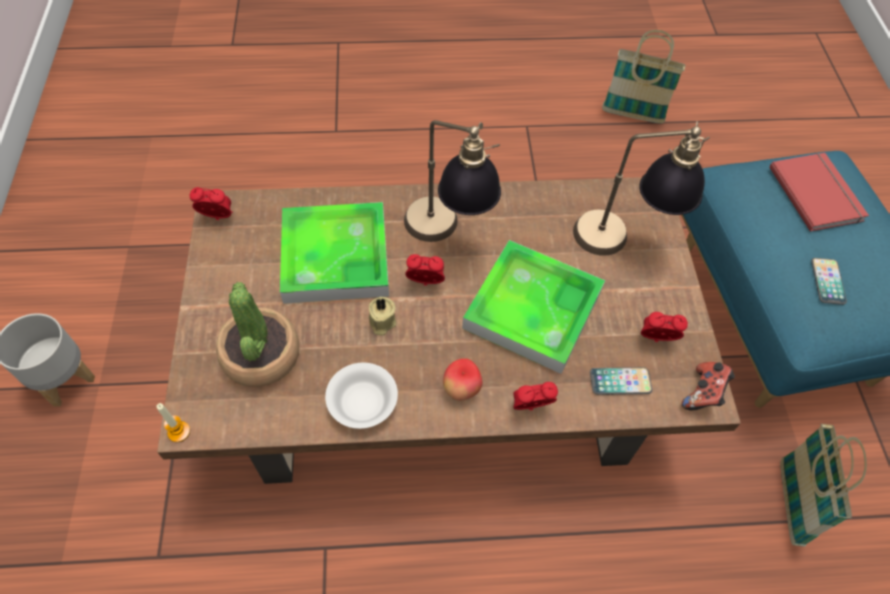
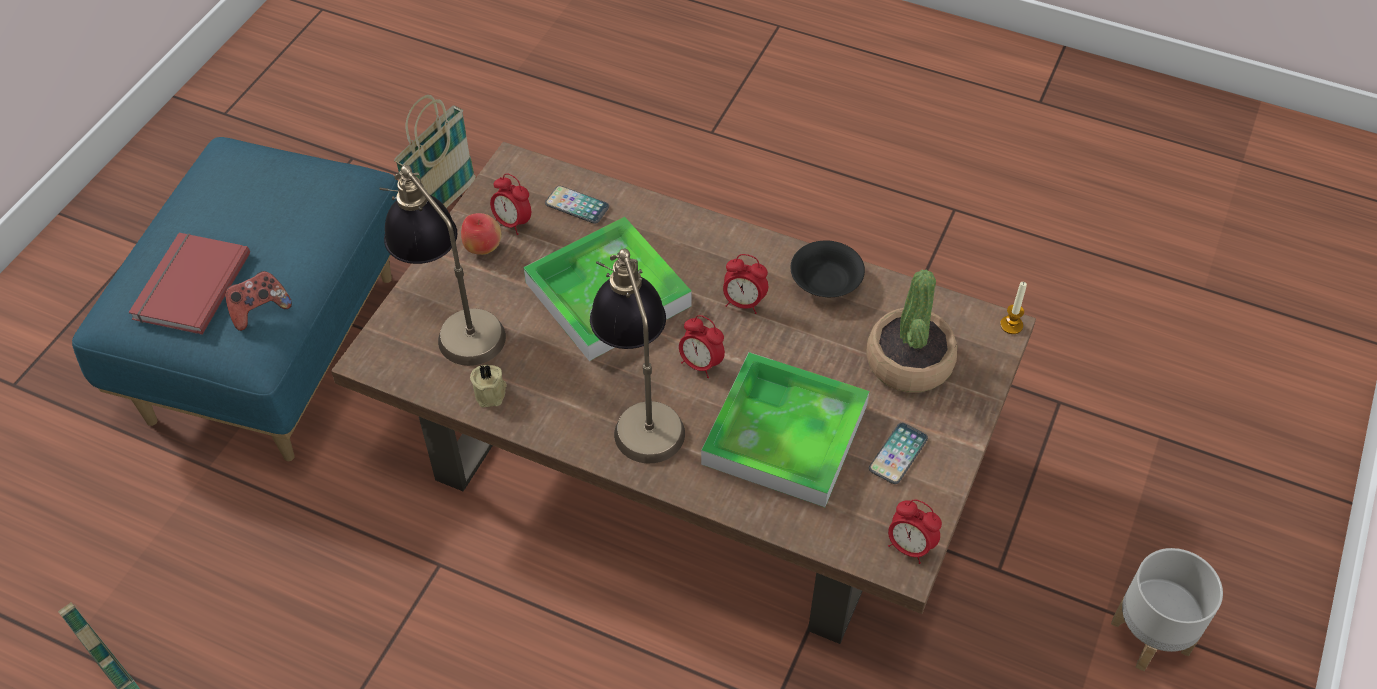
camera: 150 degrees left, 5 degrees down
(362, 403) = (827, 281): white bowl -> black bowl
(381, 322) = (770, 344): beige candle -> beige candle (491, 393)
(461, 389) = (726, 256): apple -> apple (483, 248)
(530, 407) = (673, 218): alarm clock -> alarm clock (743, 303)
(703, 393) = (512, 169): game controller -> game controller (259, 310)
(827, 281) = (293, 206): phone -> phone (898, 454)

